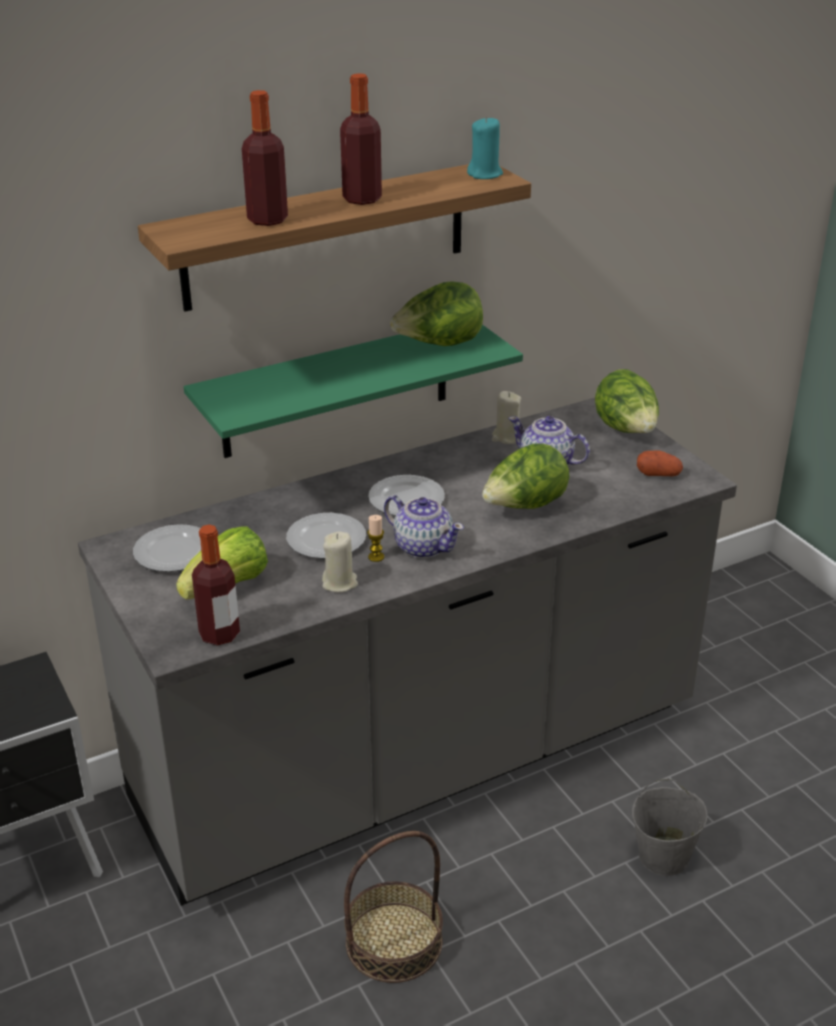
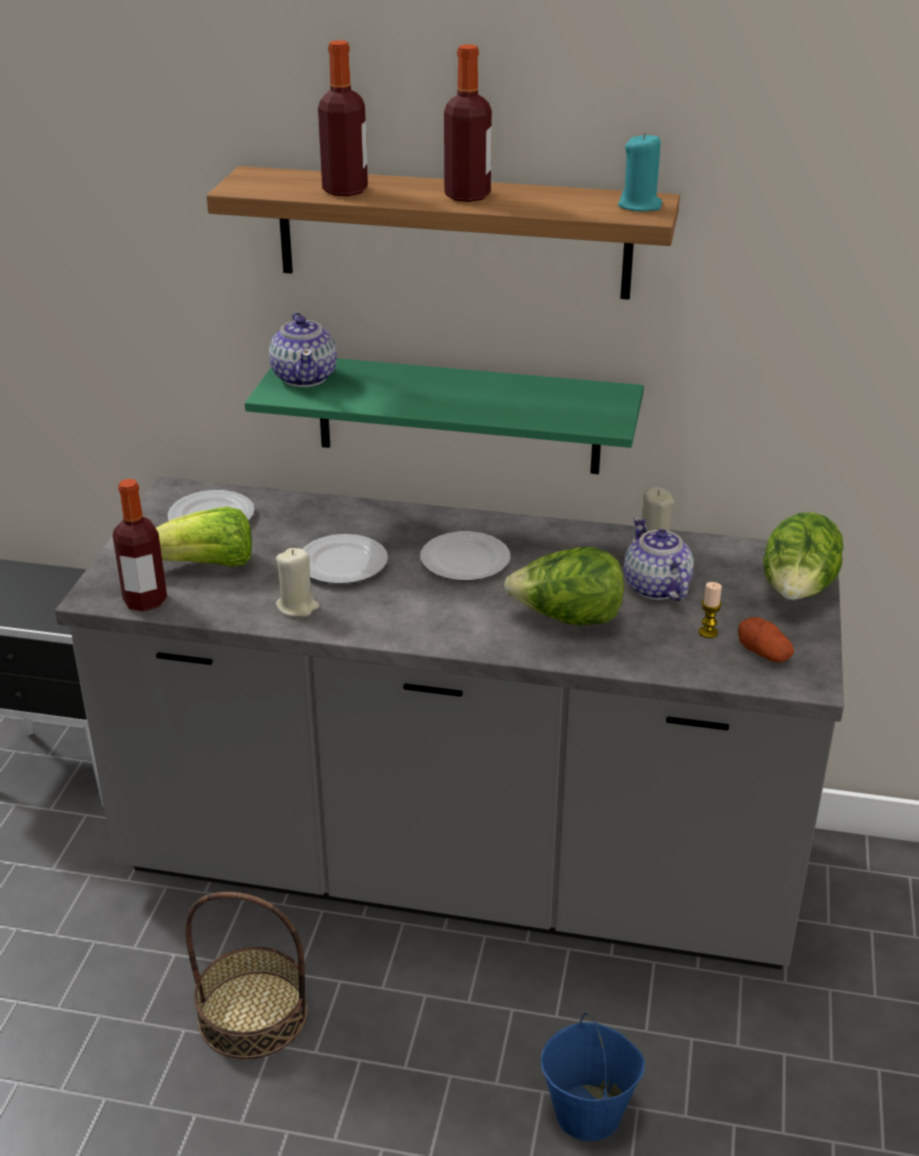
camera: 40 degrees right, 0 degrees up
(376, 557) = (361, 599): candle -> candle (708, 632)
(423, 546) = (415, 610): teapot -> teapot (305, 377)
(439, 345) = (560, 399): lettuce -> none
(664, 856) = (589, 1113): grey bucket -> blue bucket

